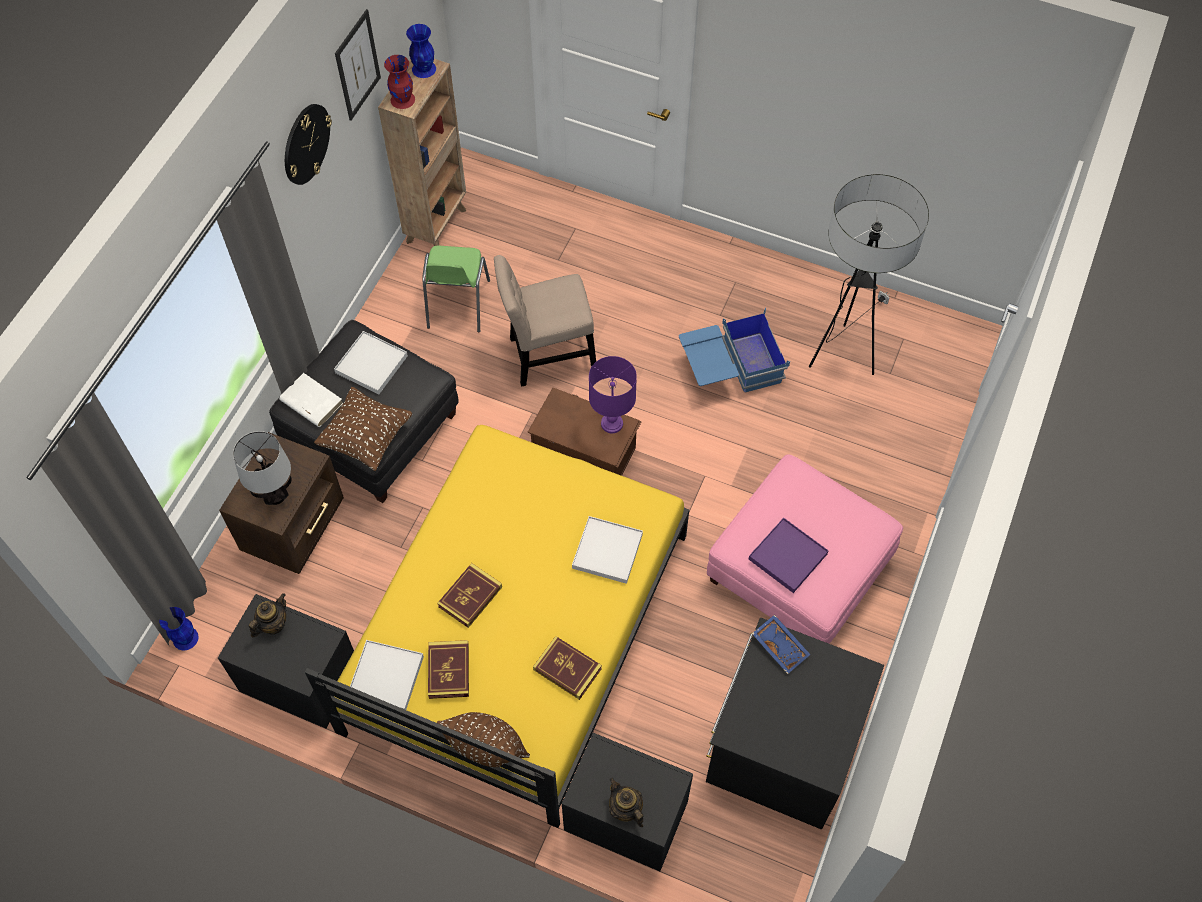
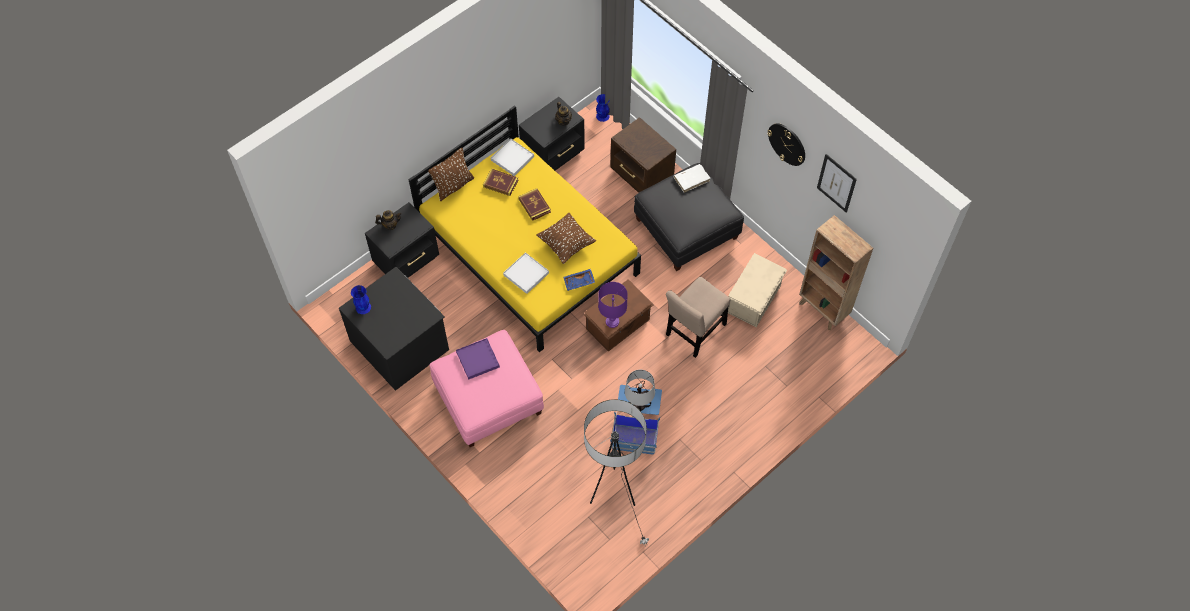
camera: 115 degrees right, 0 degrees up
(275, 496) = (635, 141): table lamp -> table lamp (638, 405)
(366, 438) = (657, 197): brown pillow -> brown pillow (566, 244)
(371, 364) = (703, 212): white tray -> none
(403, 100) = (834, 229): red vase -> none
(423, 68) = (856, 247): blue vase -> blue vase (363, 307)
(457, 305) = (754, 299): green chair -> beige storage box
(547, 356) = (694, 332): beige chair -> beige chair turned 150 degrees counterclockwise
(567, 669) = (473, 232): book -> none
(781, 646) = (424, 318): blue tray -> blue tray (579, 282)

